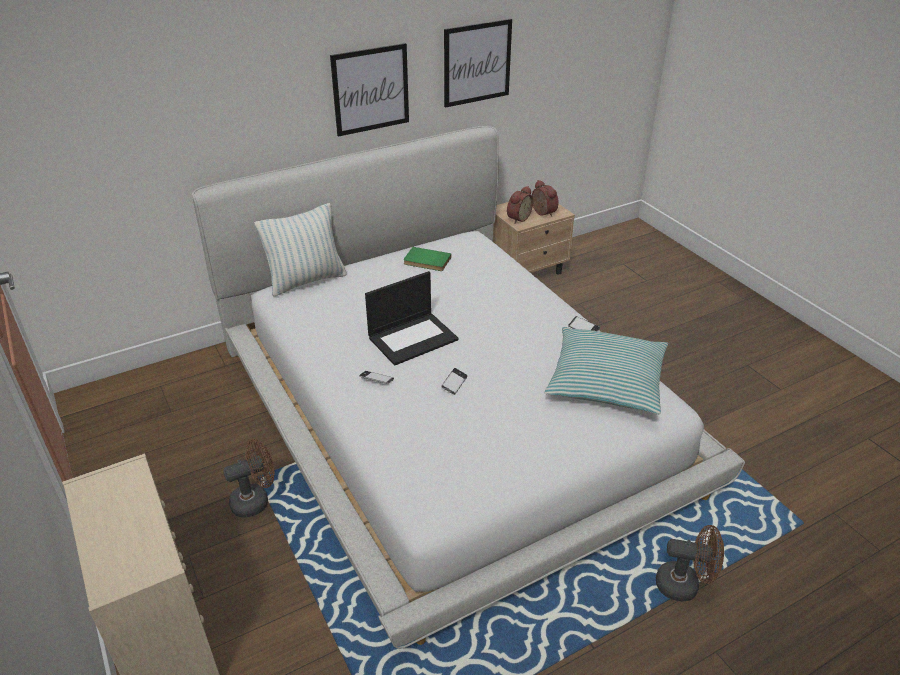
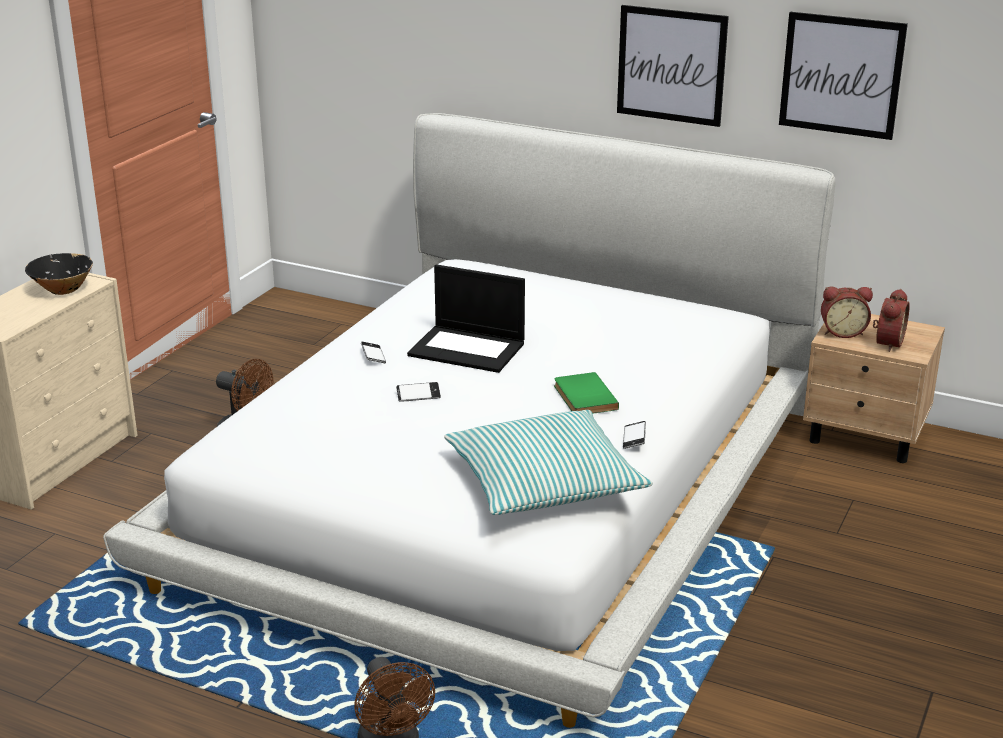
camera: 55 degrees right, 10 degrees down
(122, 494) = (63, 289): none -> black bowl
(306, 281) = (495, 267): pillow -> none
(426, 261) = (628, 308): green book -> green book (583, 397)

